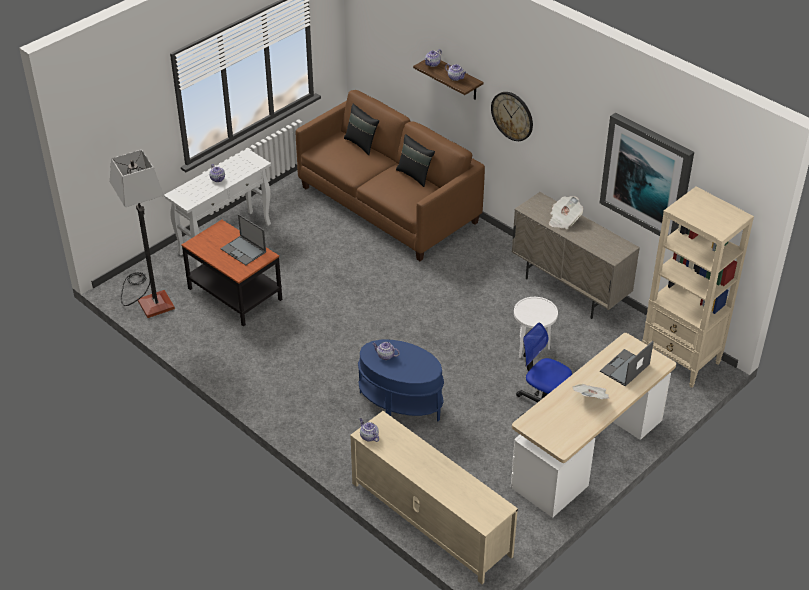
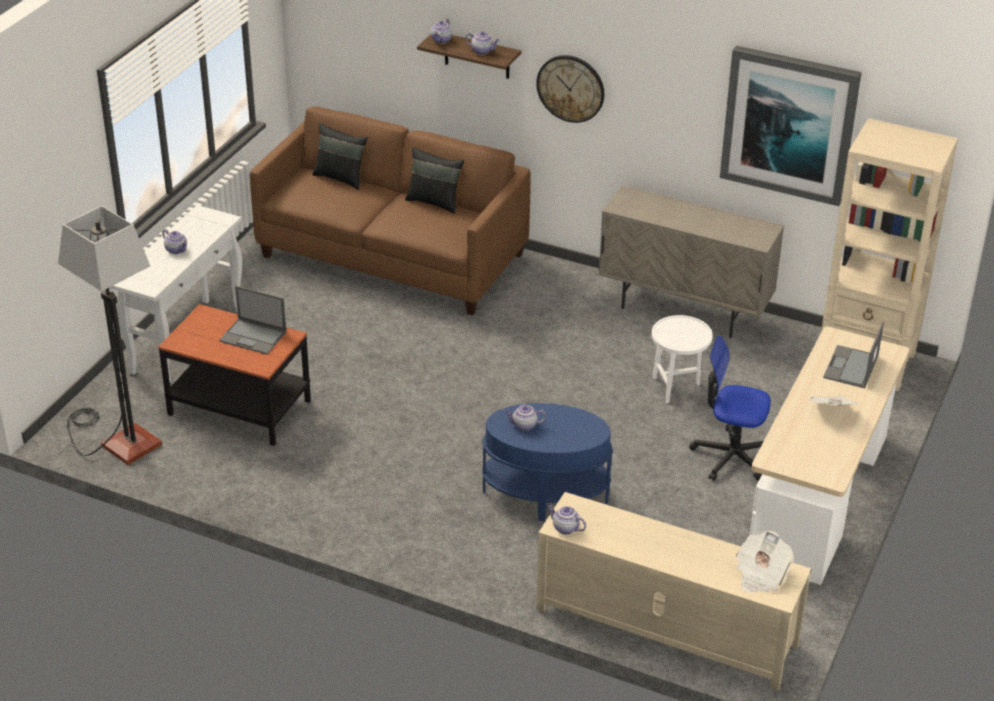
camera: 20 degrees left, 5 degrees down
(564, 220) = (672, 212): newspaper -> newspaper (760, 575)

